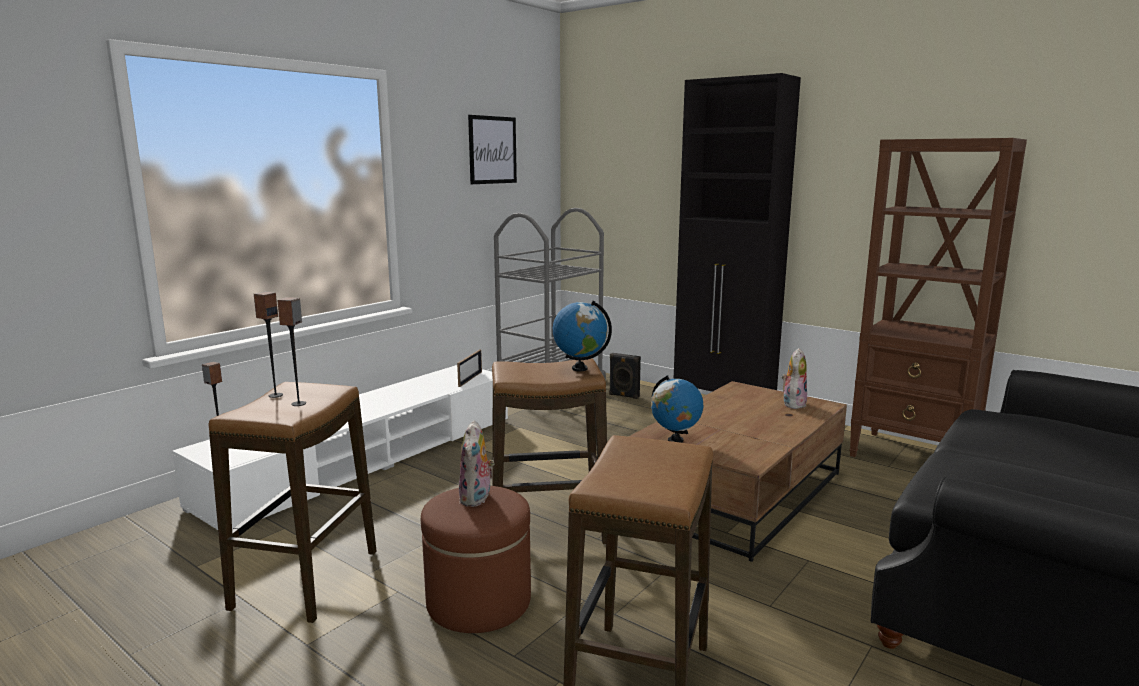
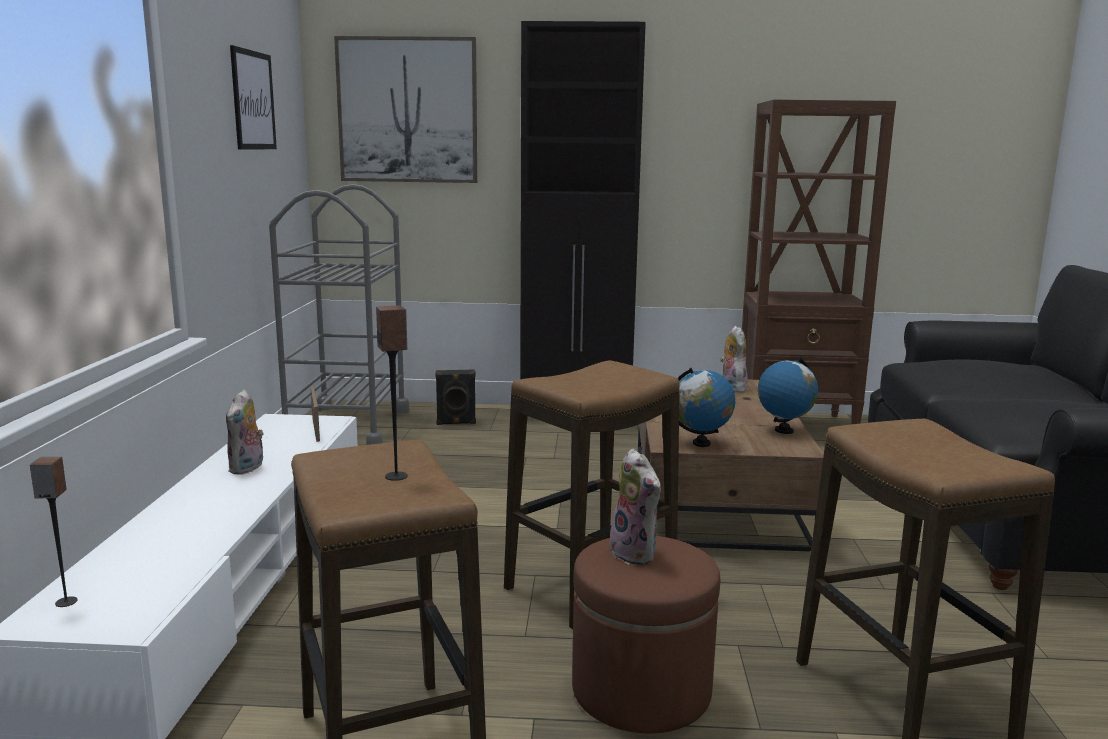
camera: 35 degrees left, 0 degrees up
(275, 395) = (334, 473): speaker -> none
(398, 395) = (248, 468): none -> plush toy
(579, 368) = (631, 371): globe -> globe (784, 430)
(622, 152) = (407, 110): none -> picture

